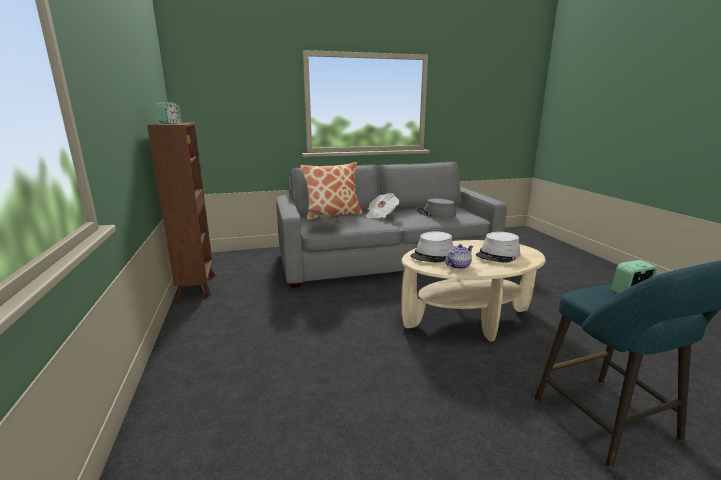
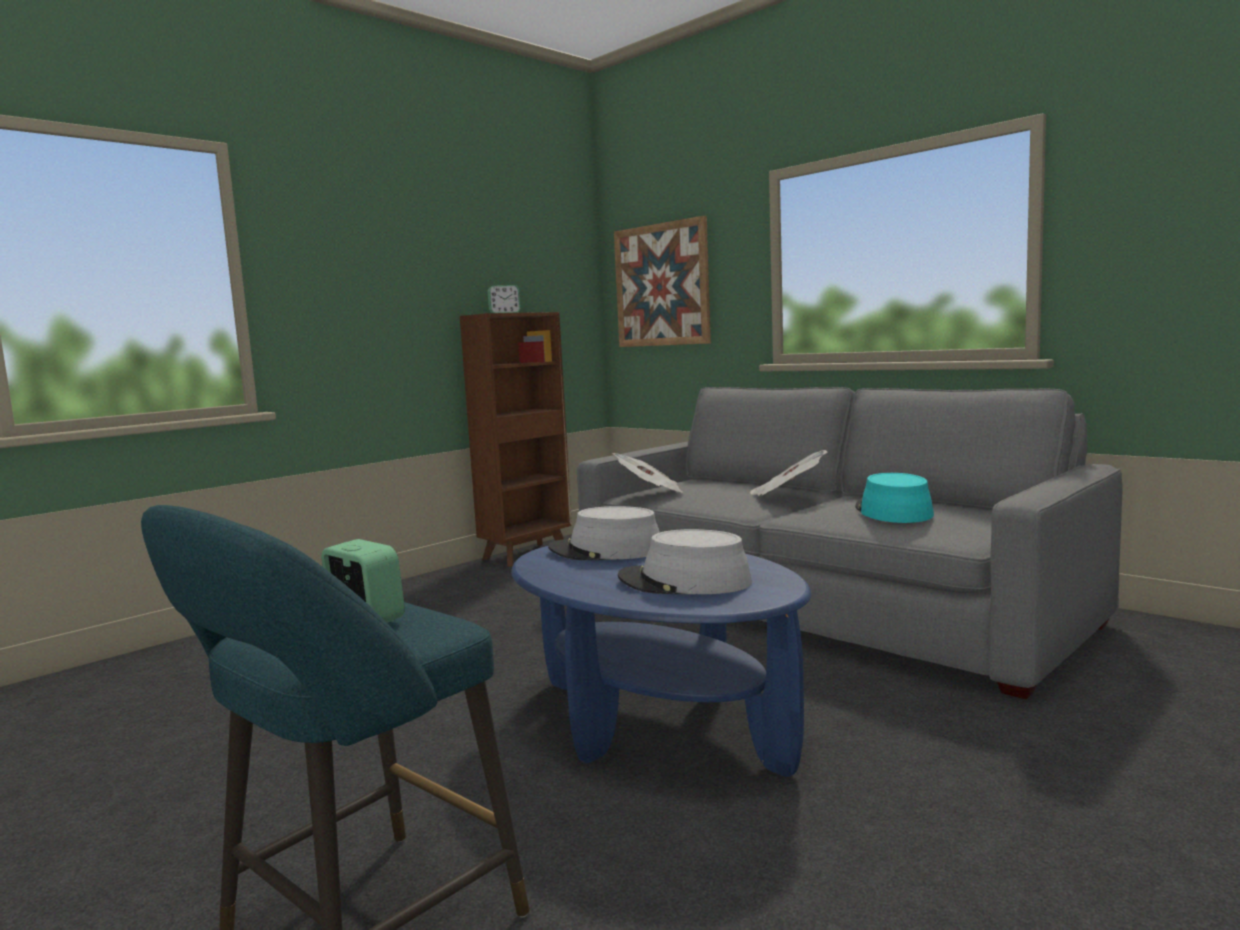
camera: 60 degrees right, 10 degrees down
(225, 105) = (662, 285): none -> picture
(332, 214) = (727, 481): pillow -> none
(436, 213) = (892, 511): grey hat -> turquoise hat
(458, 266) = (569, 570): teapot -> none
(467, 318) = (656, 724): beige coffee table -> blue coffee table

